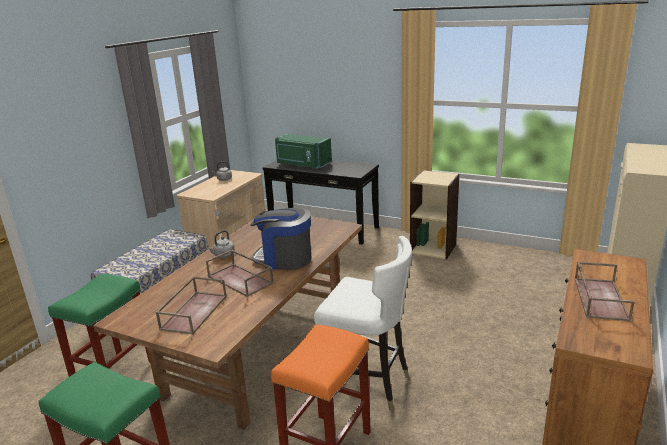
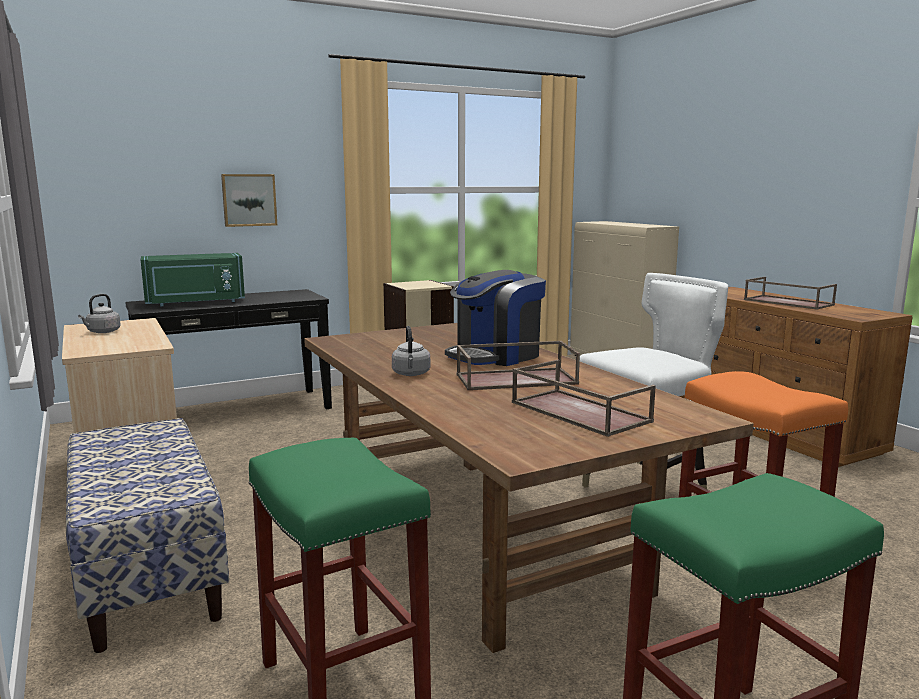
camera: 55 degrees left, 10 degrees down
(347, 104) = (249, 200): none -> picture

